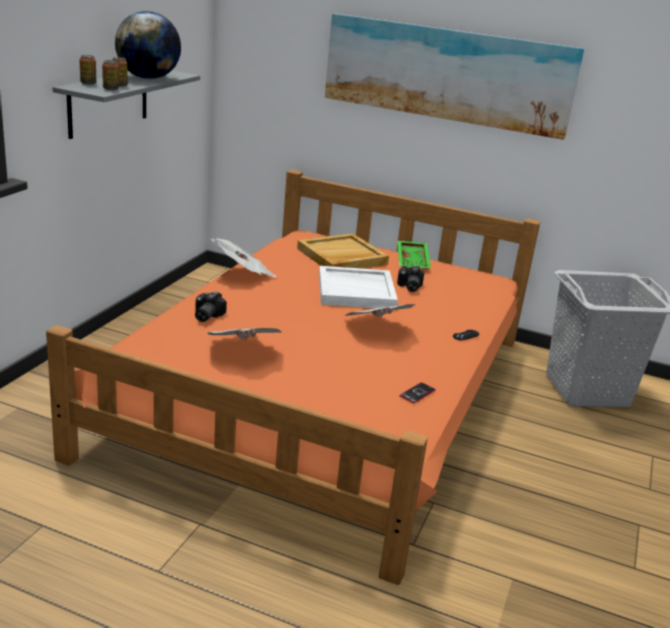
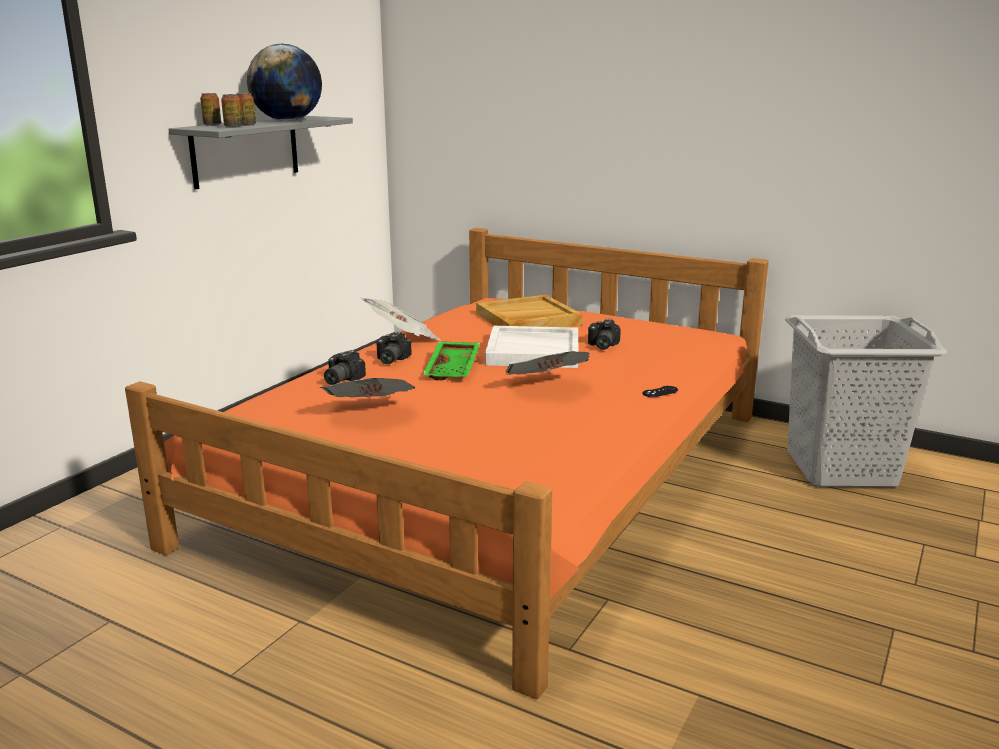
camera: 10 degrees right, 5 degrees down
(240, 296) = (389, 360): none -> camera
(413, 261) = (615, 321): green tray -> green tray (454, 369)
(417, 393) = (576, 454): phone -> none
(447, 74) = (641, 93): picture -> none

